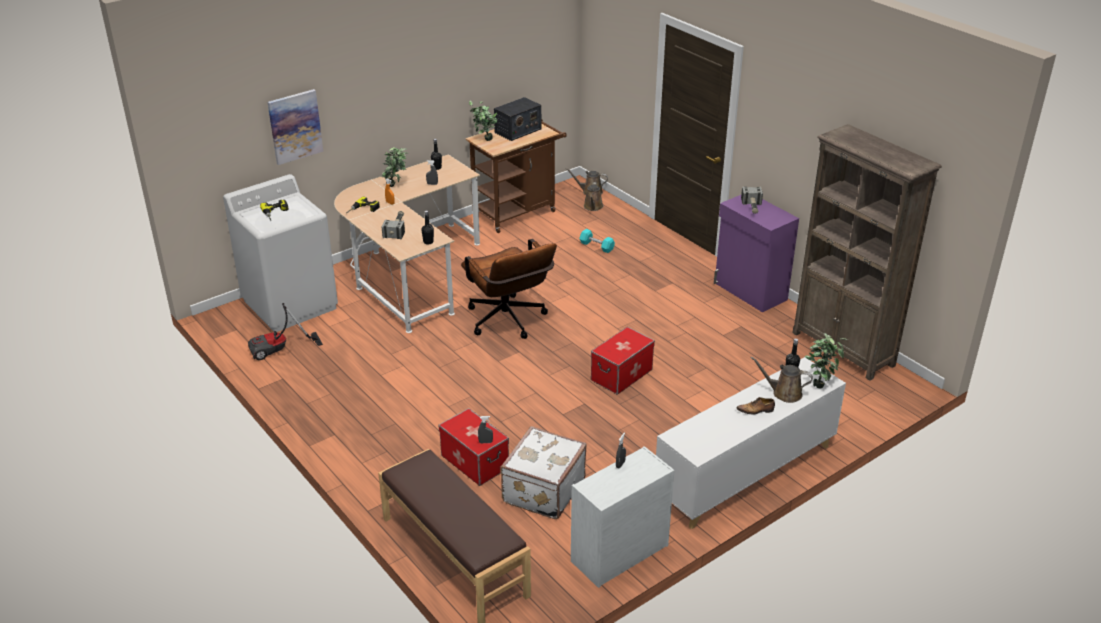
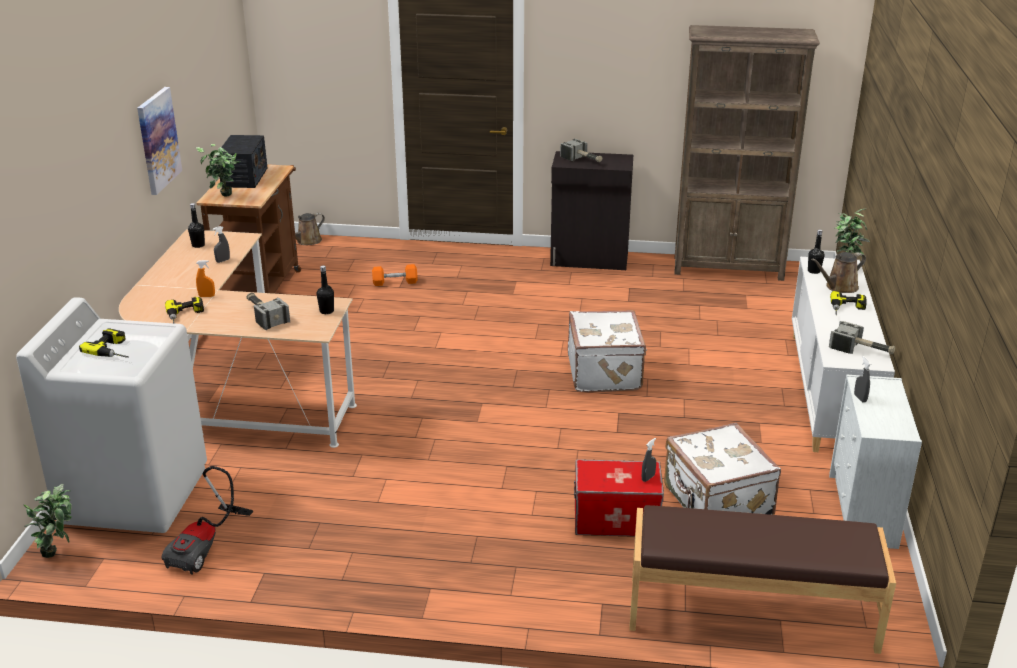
camera: 45 degrees left, 5 degrees down
(295, 126) = (60, 221): picture -> picture (158, 140)
(396, 186) = (181, 278): potted plant -> potted plant (59, 551)
(509, 322) = (426, 383): brown office chair -> none
(593, 207) = (332, 252): brown watering can -> none
(596, 246) = (395, 282): turquoise dumbbell -> orange dumbbell
(621, 374) = (605, 372): storage box -> white suitcase
(705, 441) = (862, 350): none -> hammer
(750, 292) = (589, 260): purple cabinet -> black cabinet
(756, 410) = (847, 309): shoe -> power drill

